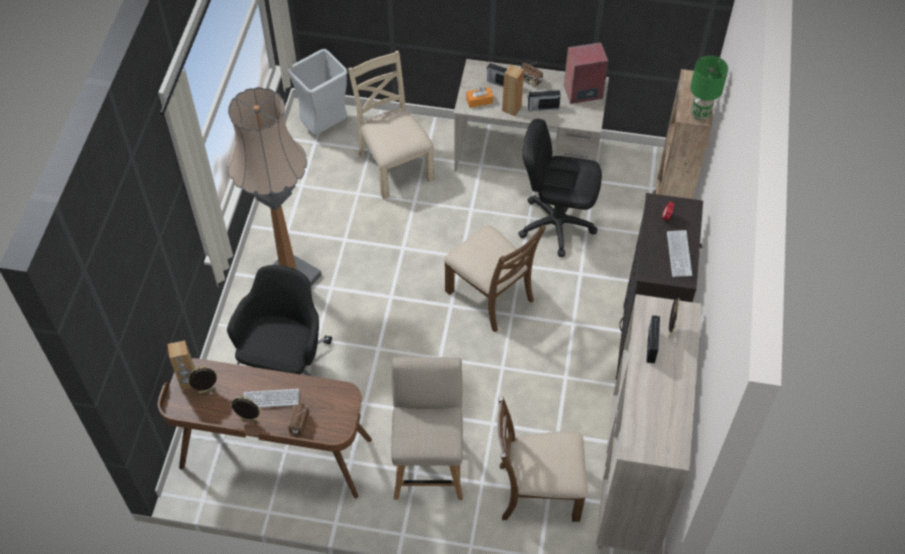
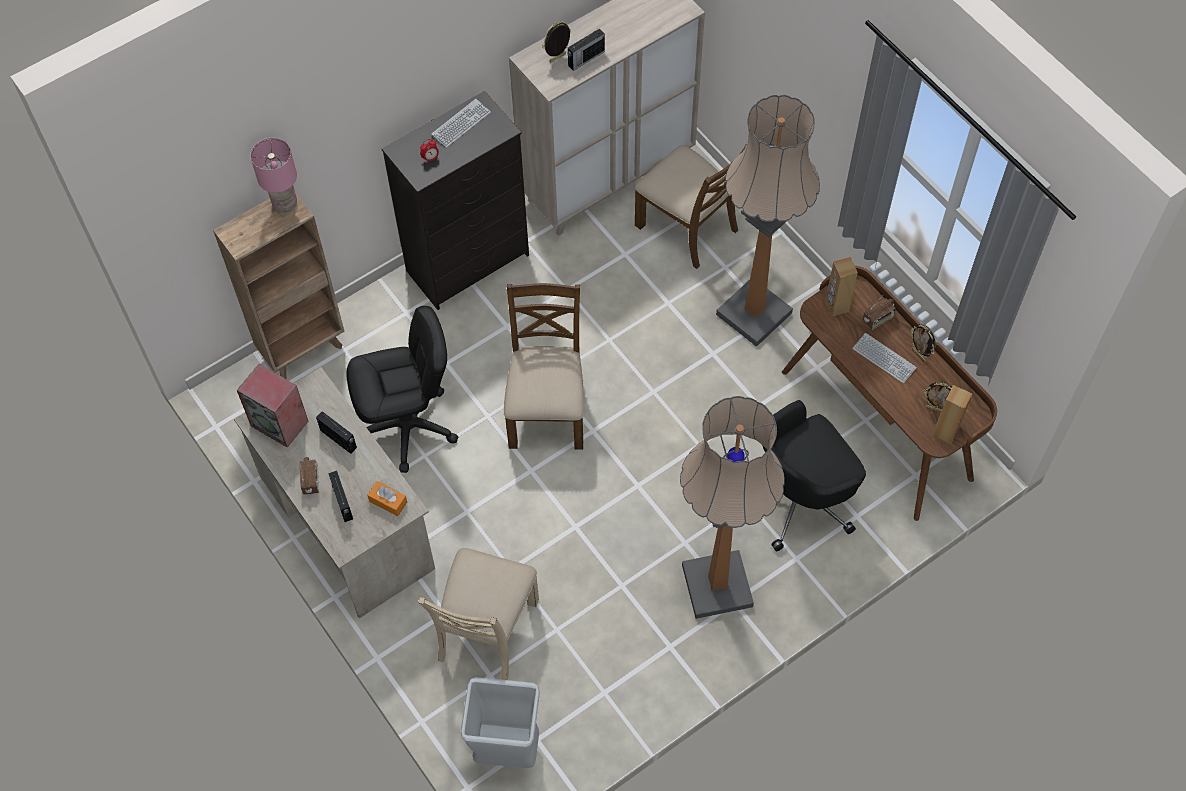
camera: 135 degrees left, 5 degrees up
(428, 464) = (753, 314): beige chair -> floor lamp
(511, 109) = (369, 464): brown speaker -> brown speaker (836, 306)
(556, 224) = (408, 427): black office chair -> black office chair turned 75 degrees counterclockwise
(700, 114) = (284, 204): green table lamp -> pink table lamp

